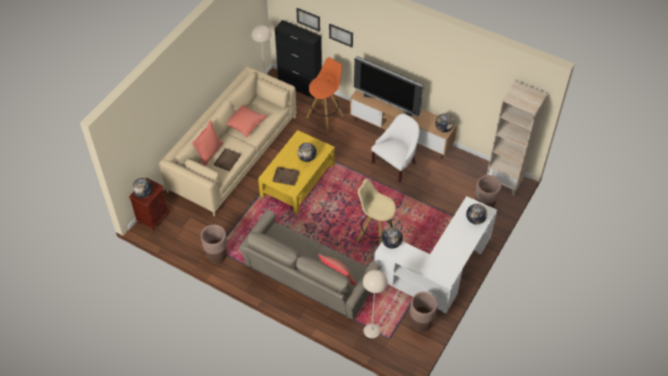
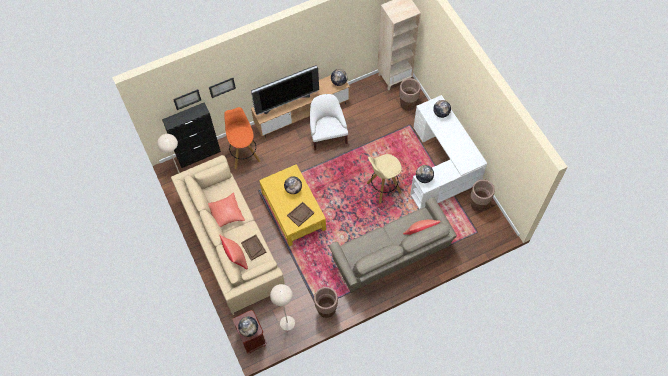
camera: 55 degrees left, 10 degrees up
(371, 330) = (463, 239): beige floor lamp -> beige floor lamp (287, 323)

